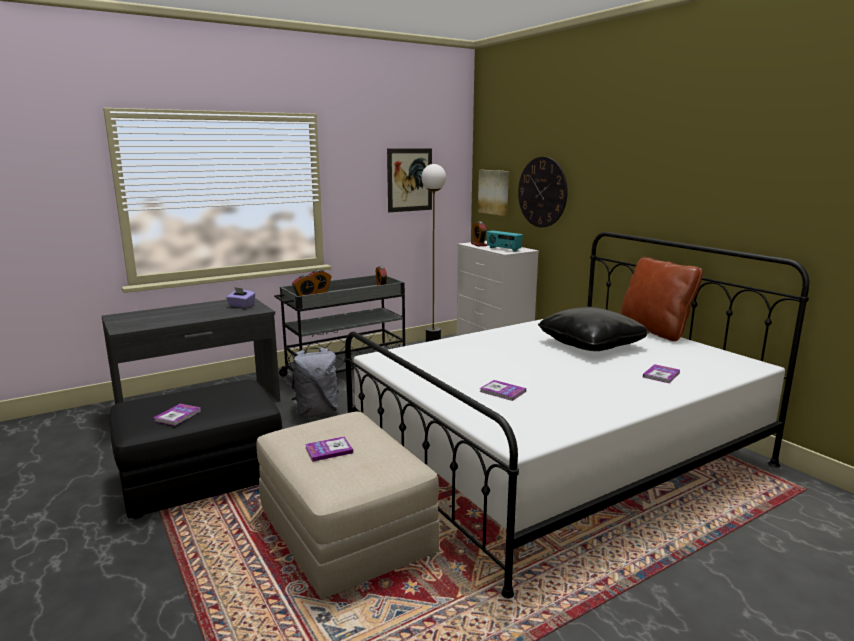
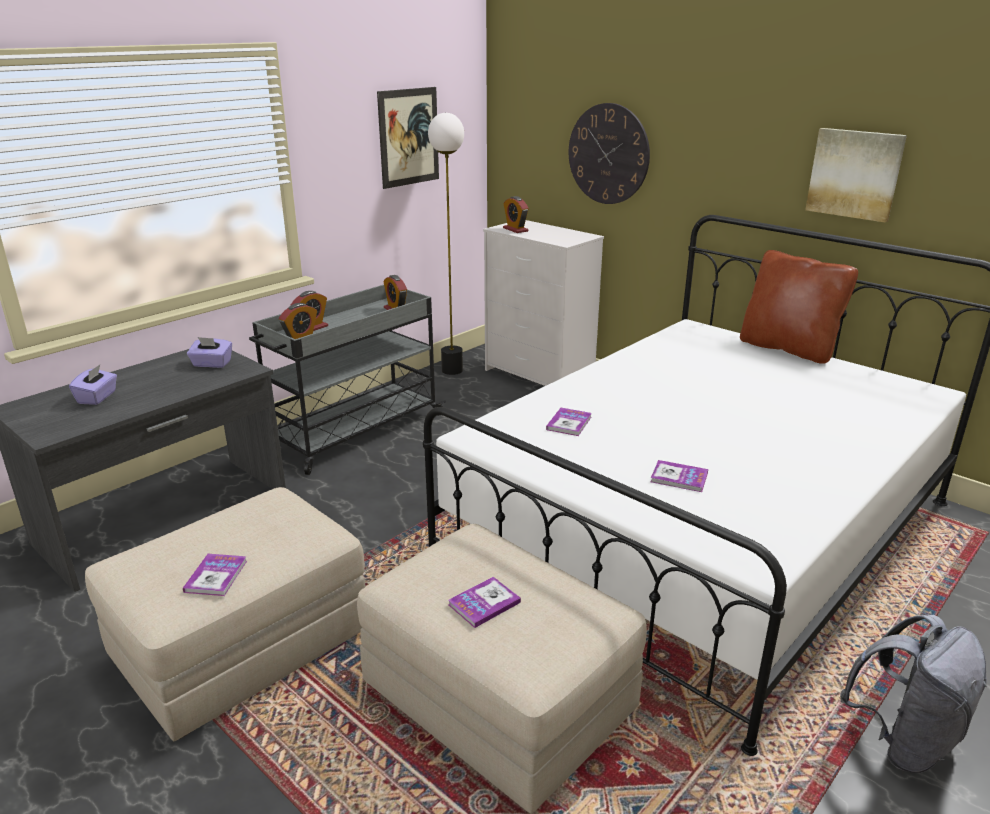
camera: 15 degrees left, 10 degrees up
(163, 315) = (97, 397): none -> purple tissue box
(201, 477) = (241, 645): black ottoman -> beige ottoman
(316, 411) = (350, 504): grey backpack -> grey backpack (903, 741)
(494, 192) = (526, 150): picture -> picture (854, 174)
(503, 249) = (556, 237): radio -> none
(590, 344) = (729, 380): black pillow -> none
(661, 375) = (844, 422): book -> book (569, 423)

